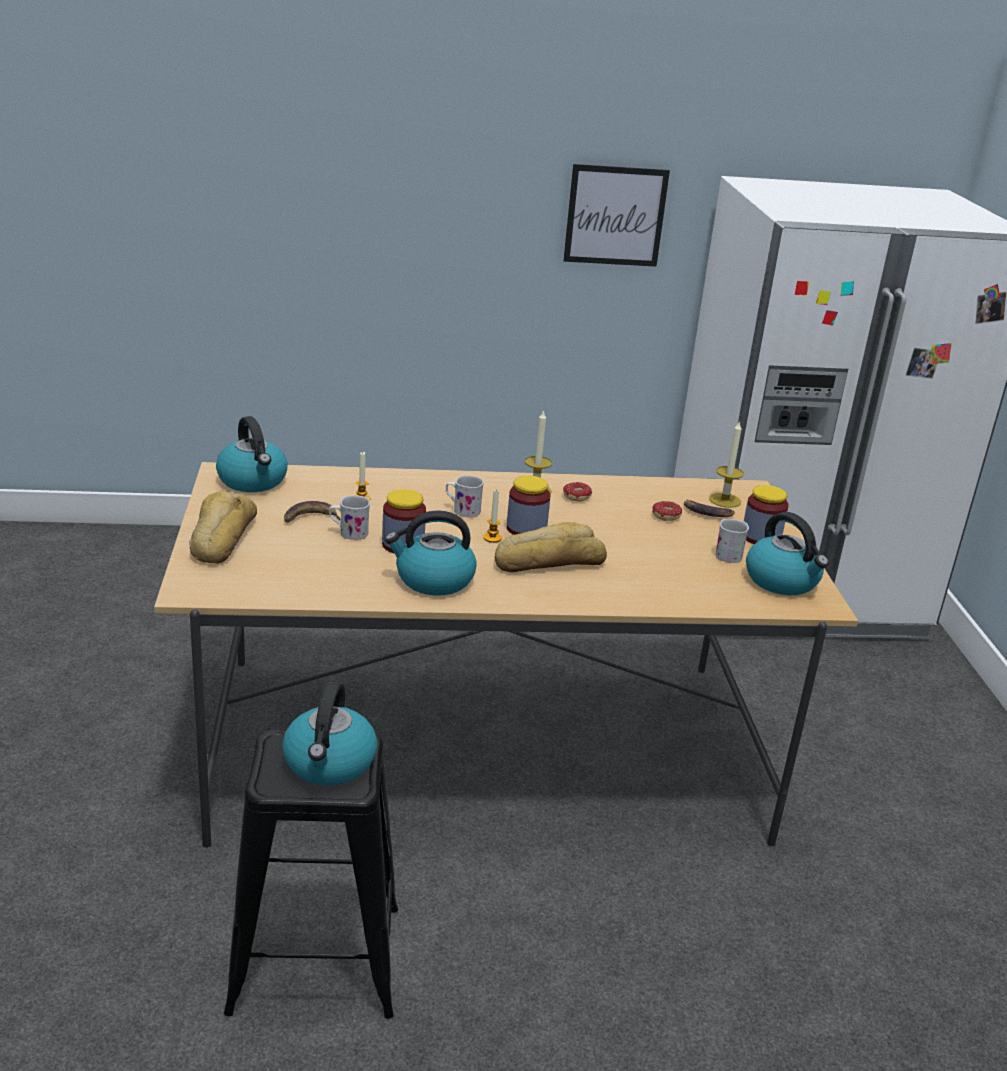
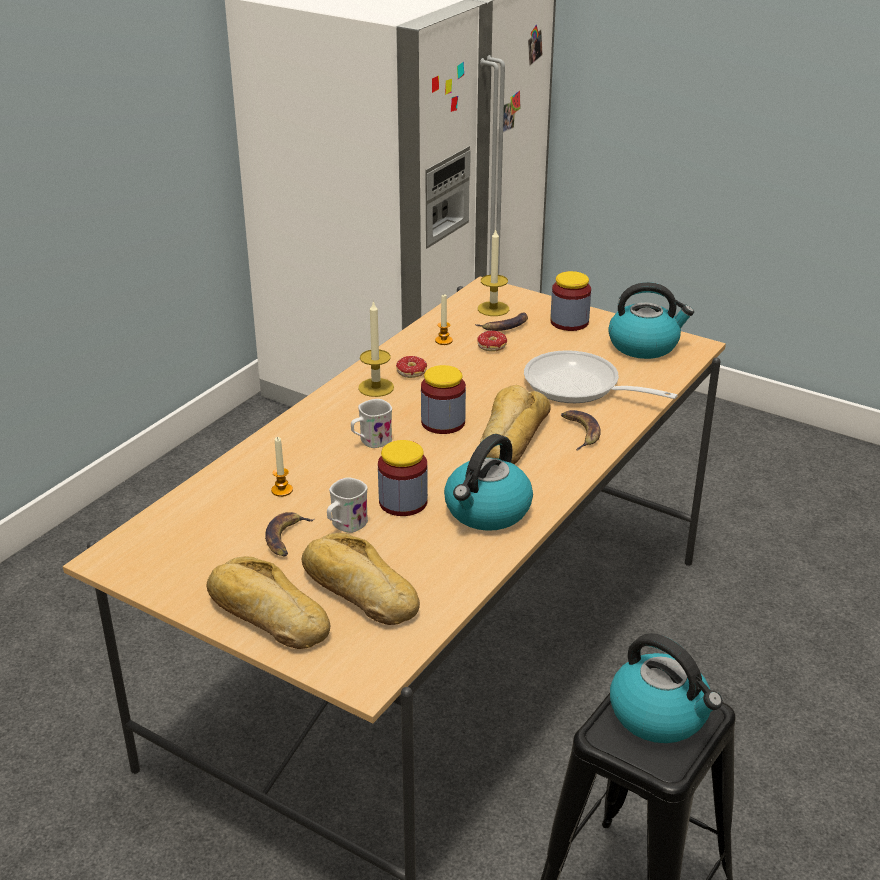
camera: 50 degrees left, 5 degrees up
(253, 481) = (158, 545): kettle -> none
(280, 560) = (358, 591): none -> bread
(492, 538) = (441, 447): candle -> candle (443, 341)
(597, 588) = (580, 432): none -> banana
(615, 216) = (144, 75): picture -> none
(665, 569) = (579, 387): none -> frying pan
(728, 554) = (581, 348): white mug -> none

